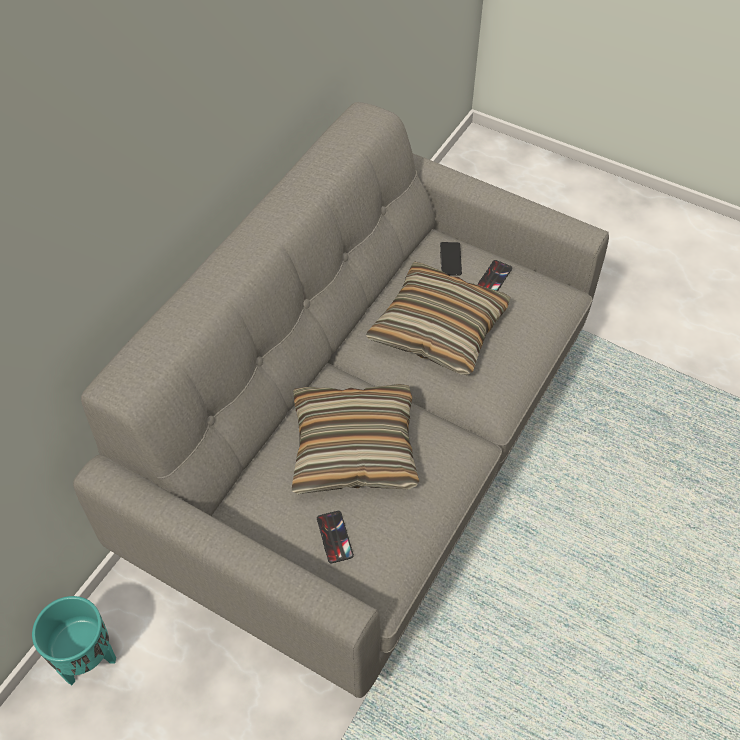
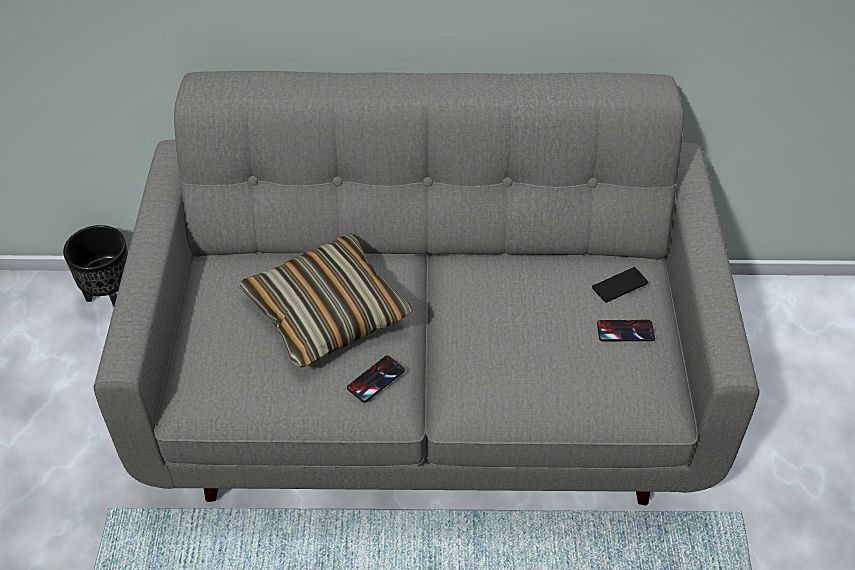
camera: 60 degrees right, 5 degrees down
(87, 659) = (113, 299): turquoise planter -> black planter
(334, 537) = (222, 341): phone -> phone (375, 379)
(438, 329) = (518, 314): pillow -> none

